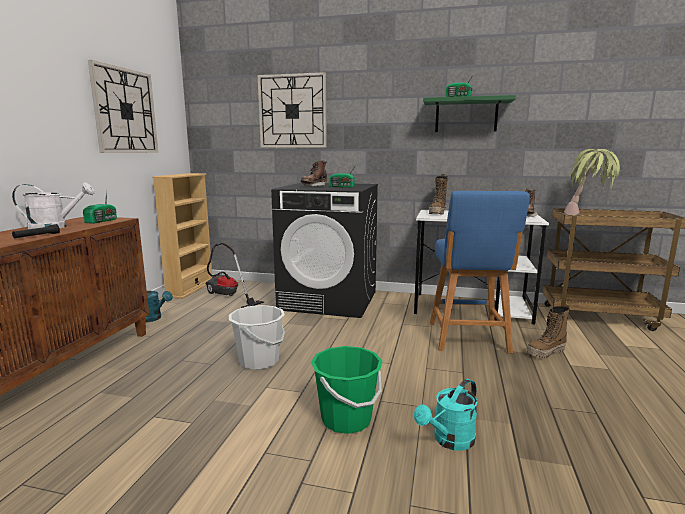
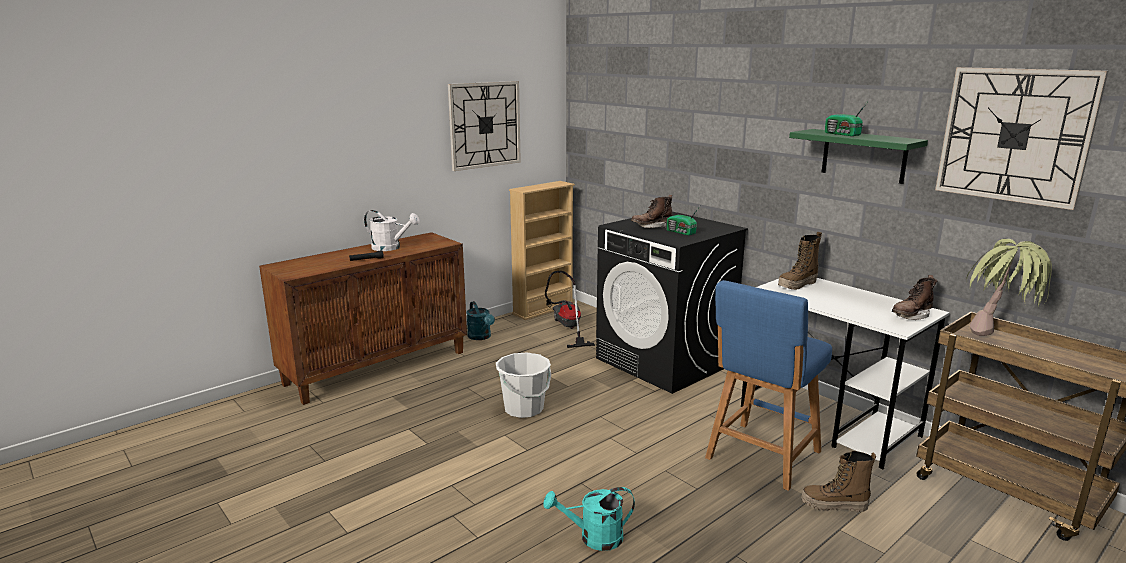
camera: 35 degrees right, 5 degrees up
(102, 221) = (431, 244): radio -> none
(292, 111) = (664, 123): wall clock -> wall clock (1014, 135)
(346, 419) = (534, 486): green bucket -> none

